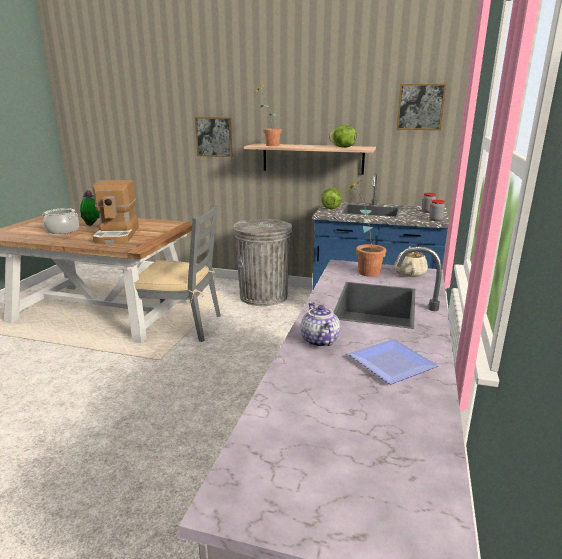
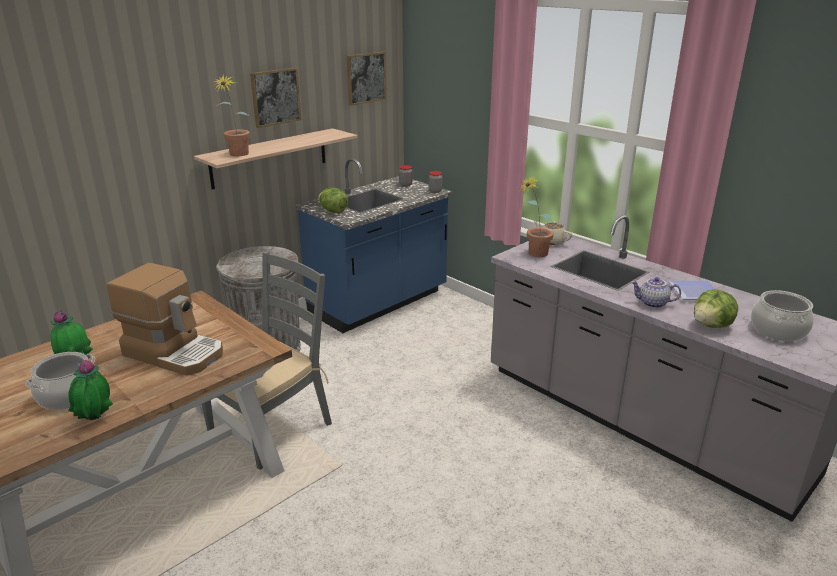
camera: 60 degrees left, 5 degrees up
(41, 239) = (96, 420): none -> potted plant
(214, 137) = (130, 159): picture -> picture (275, 97)
(342, 147) = (319, 138): lettuce -> lettuce (711, 326)
(343, 447) = (778, 330): none -> cooking pot

